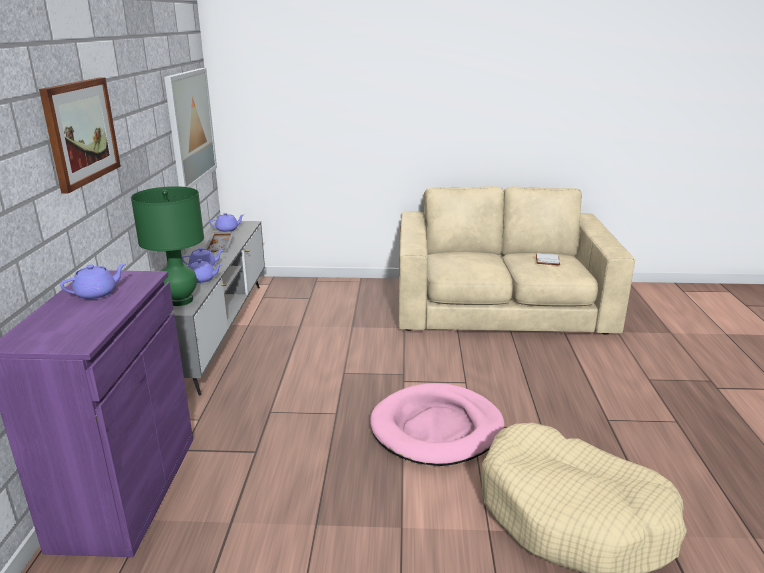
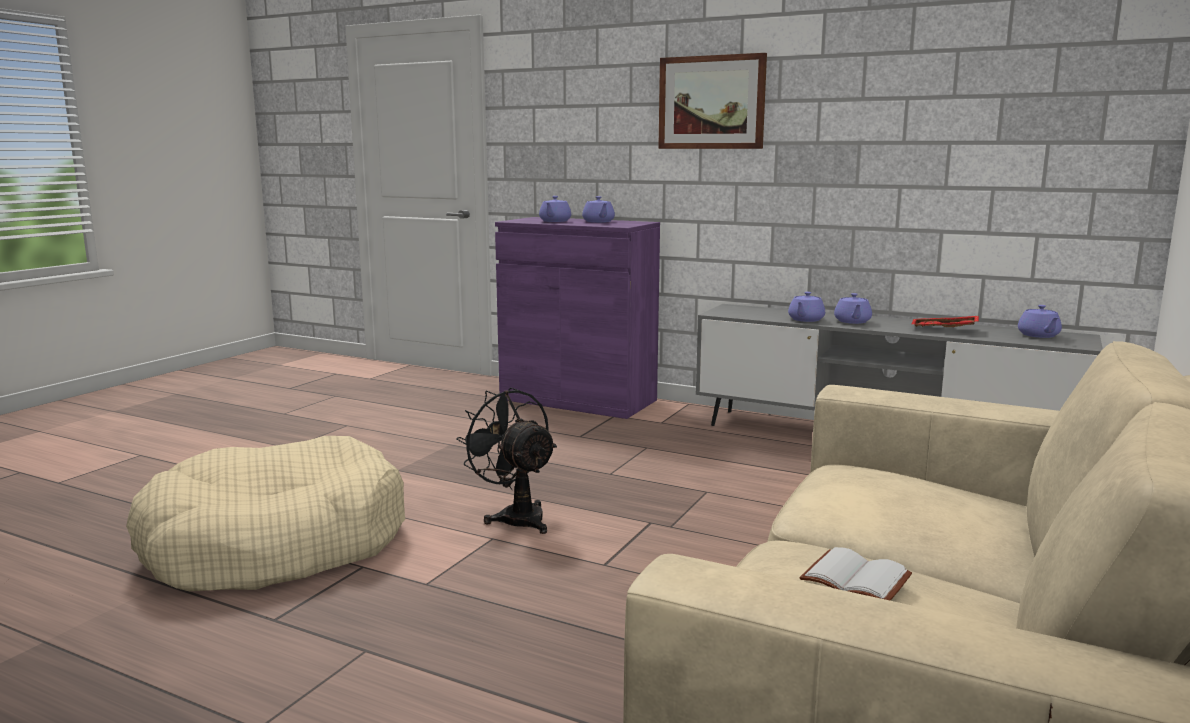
camera: 115 degrees right, 10 degrees down
(88, 317) = (554, 221): none -> purple teapot
(180, 301) = (742, 313): green table lamp -> none
(190, 127) = (1043, 148): picture -> none
(220, 246) = (943, 329): grey tray -> red tray
(437, 428) = (515, 516): pink dog bed -> black fan

